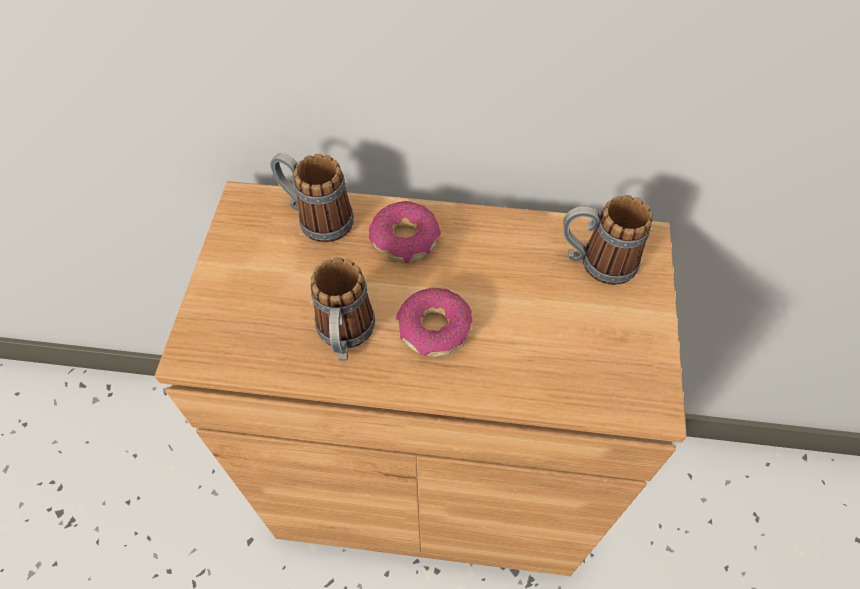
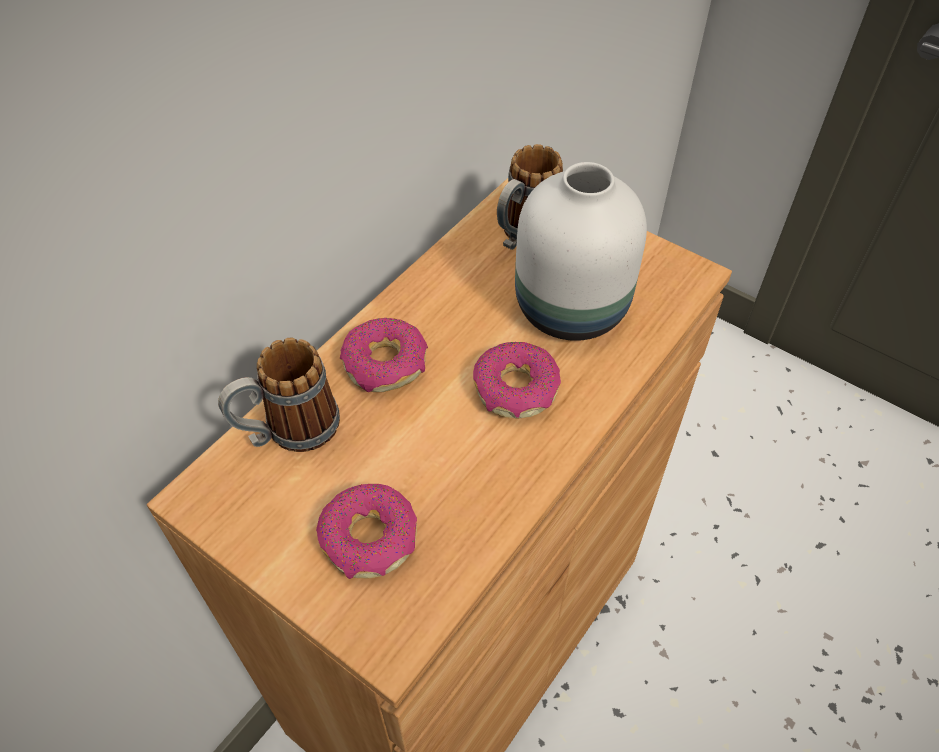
camera: 60 degrees left, 5 degrees down
(259, 304) = (369, 539): none -> donut
(345, 337) = (473, 472): mug -> none
(542, 332) = (574, 310): none -> white vase

